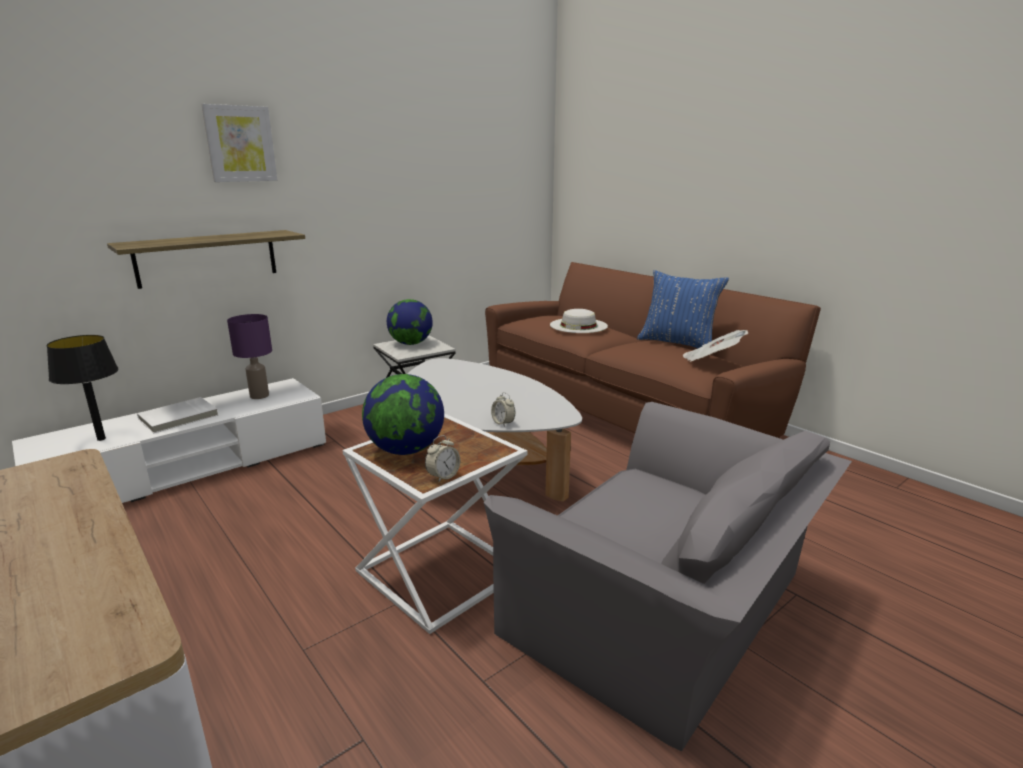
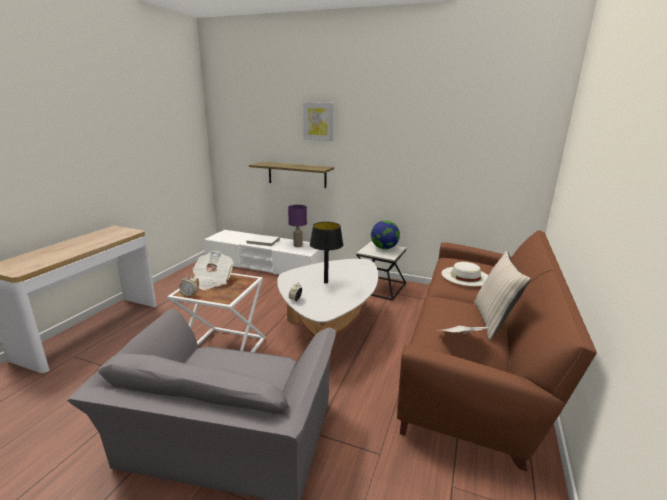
camera: 60 degrees right, 0 degrees up
(101, 439) = (235, 239): black table lamp -> black table lamp (326, 282)
(405, 450) = (213, 280): globe -> newspaper
(677, 343) = (493, 321): blue pillow -> beige pillow

